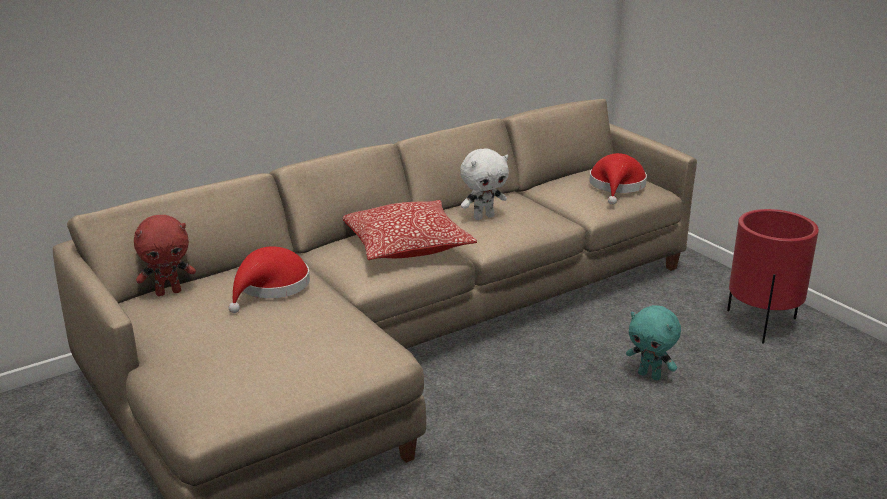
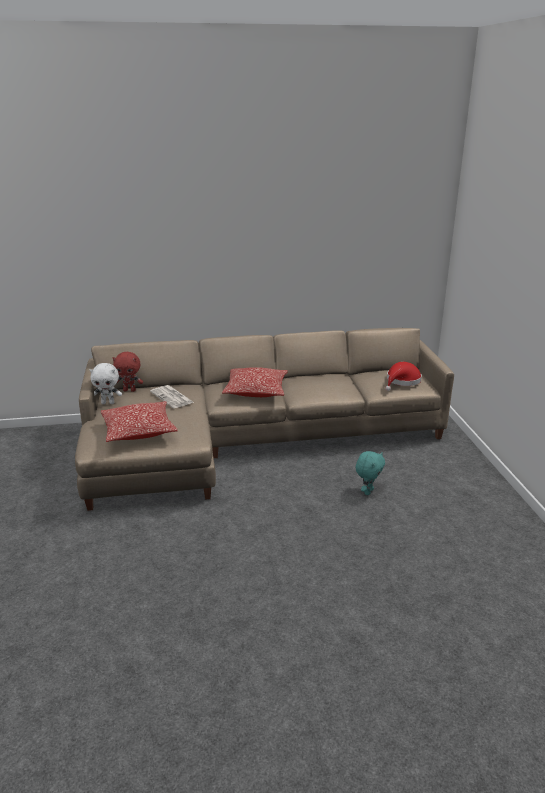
camera: 25 degrees right, 0 degrees up
(267, 363) = (139, 431): none -> pillow
(271, 287) = (172, 397): red hat -> newspaper
(483, 217) = (309, 384): white plush toy -> white plush toy (108, 403)
(650, 375) = (368, 491): turquoise plush toy -> turquoise plush toy turned 120 degrees counterclockwise
(762, 323) = (463, 481): red planter -> none

